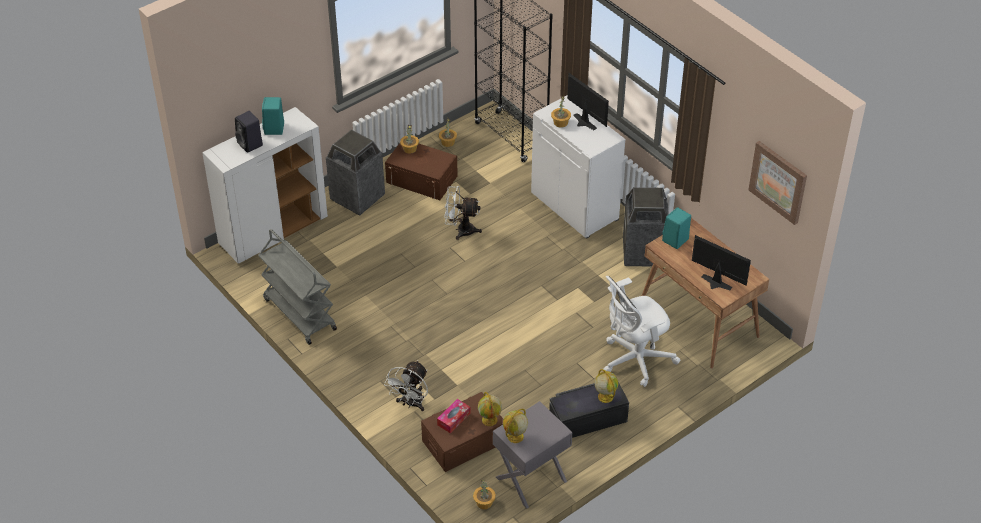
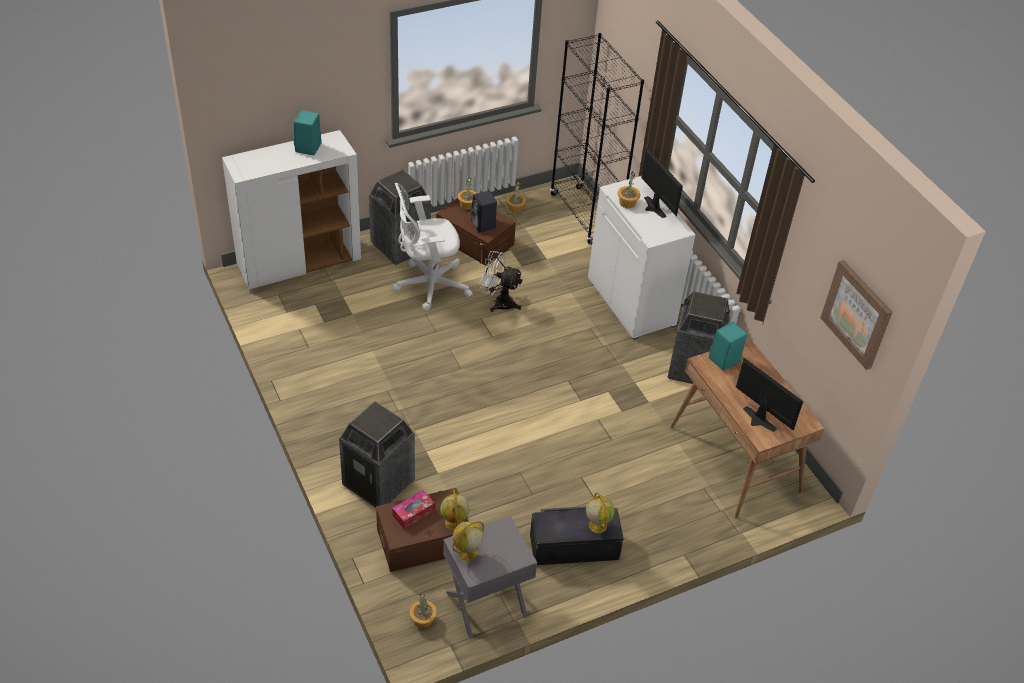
camera: 10 degrees right, 0 degrees up
(250, 144) = (276, 159): black speaker -> black speaker (483, 225)
(299, 314) = (293, 356): grey cart -> none
(411, 404) = (379, 483): white fan -> trash can
(634, 360) = (648, 488): white office chair -> white office chair (428, 285)

